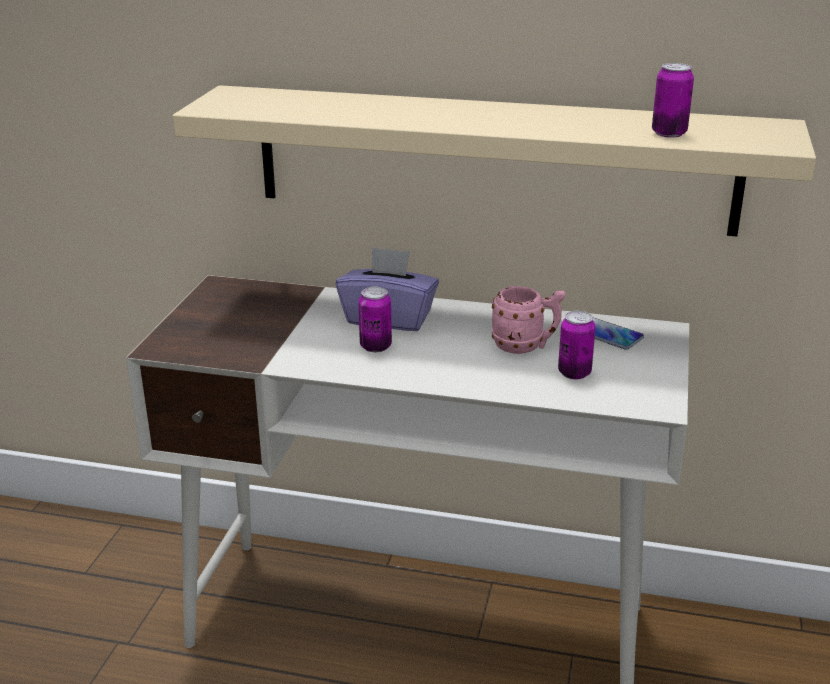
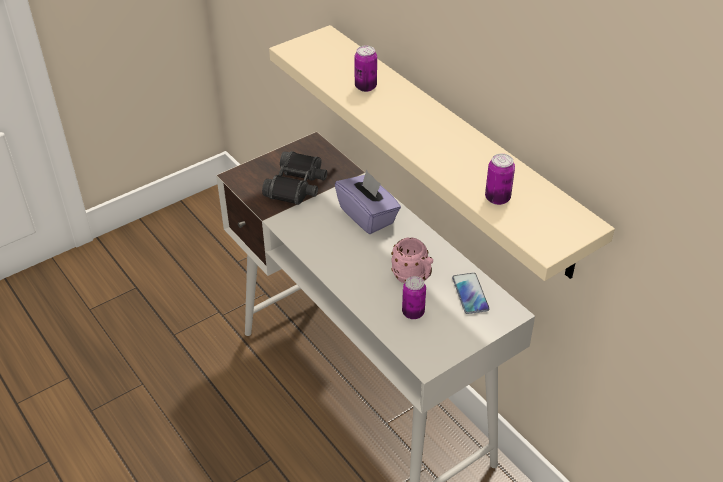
camera: 40 degrees right, 15 degrees up
(258, 326) = (297, 185): none -> black binoculars
(375, 346) = (336, 233): can -> can (365, 87)

